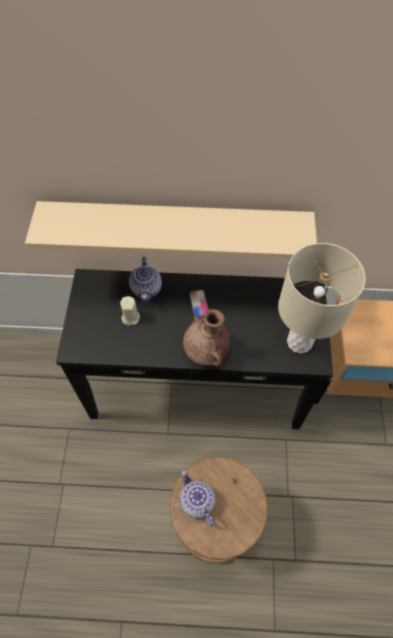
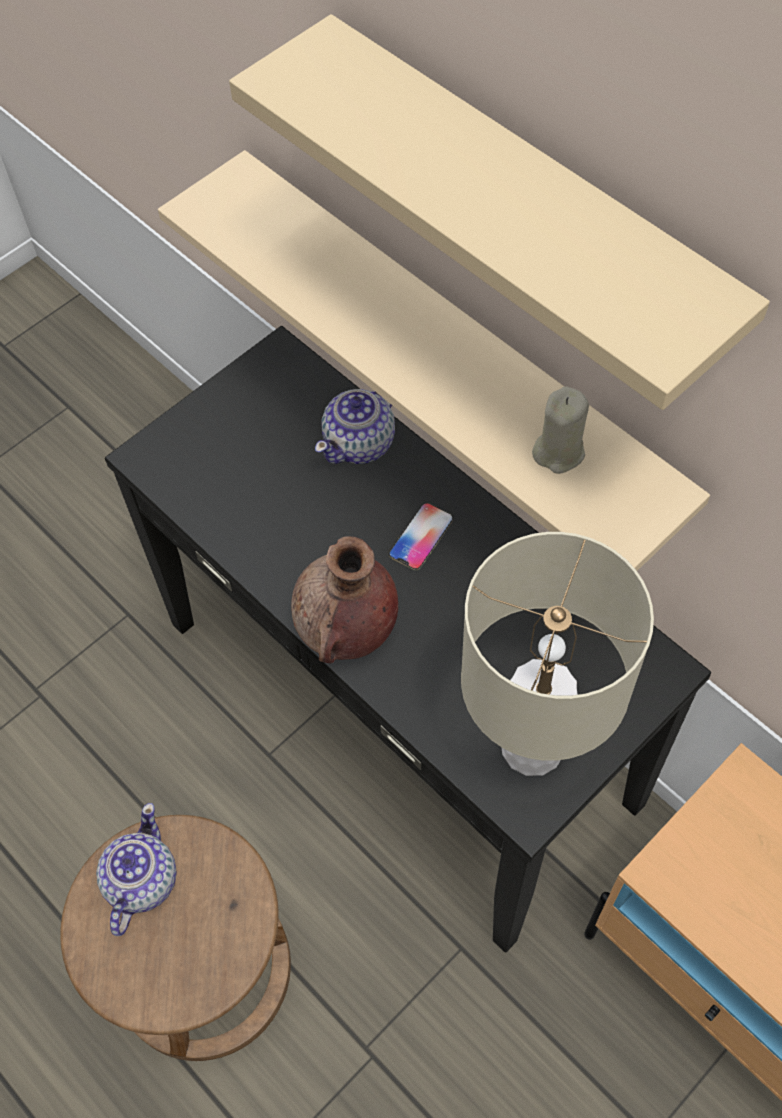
camera: 45 degrees right, 0 degrees up
(130, 317) = (284, 472): beige candle -> beige candle (559, 451)
(210, 141) = (526, 205): none -> beige shelf

